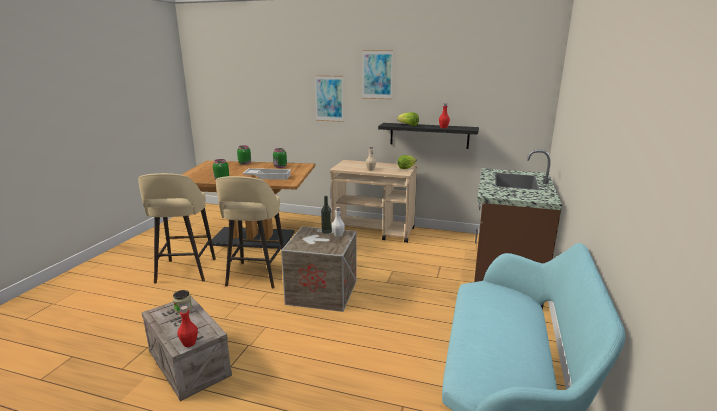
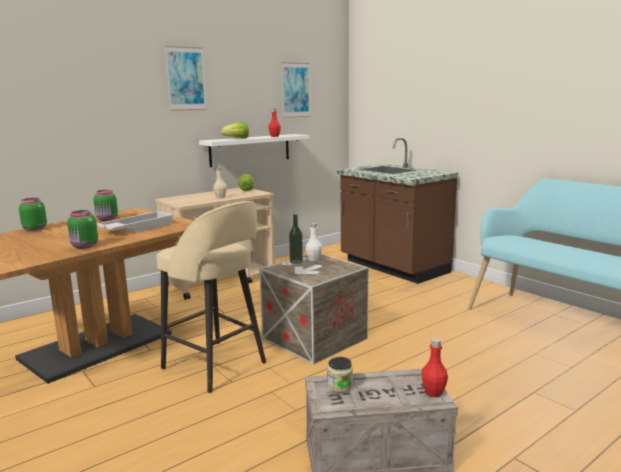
camera: 55 degrees left, 5 degrees down
(185, 271) = (107, 418): beige stool -> none
(329, 98) = (122, 114): picture -> picture (295, 90)
(429, 135) = (250, 150): black shelf -> white shelf

